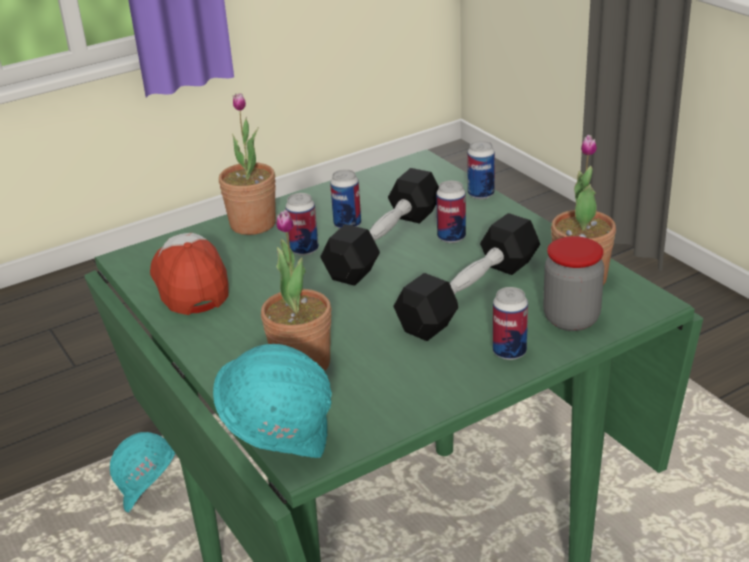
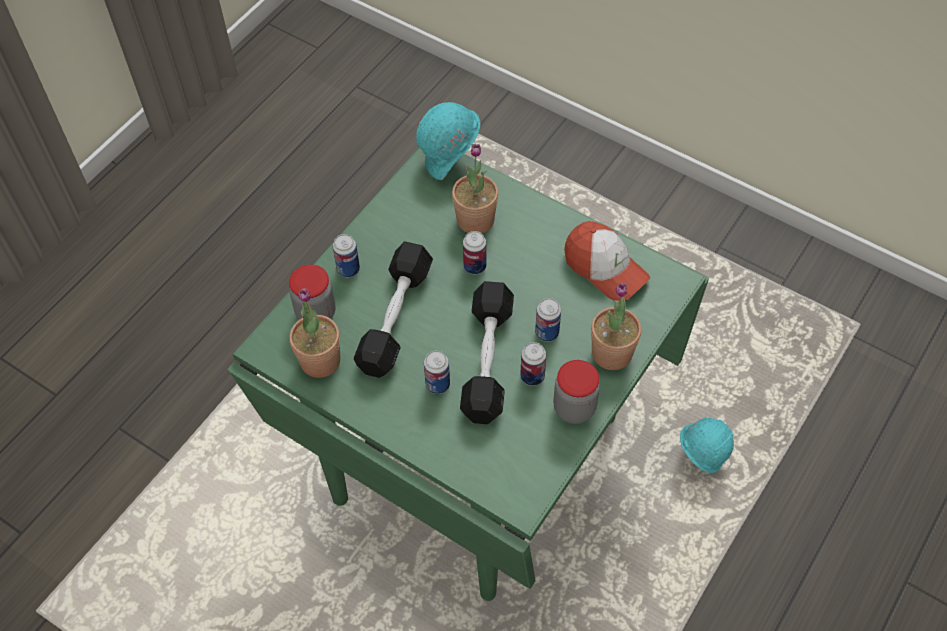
camera: 155 degrees right, 25 degrees up
(325, 199) = (574, 408): none -> jar
(481, 194) = (438, 459): can -> can (474, 266)

